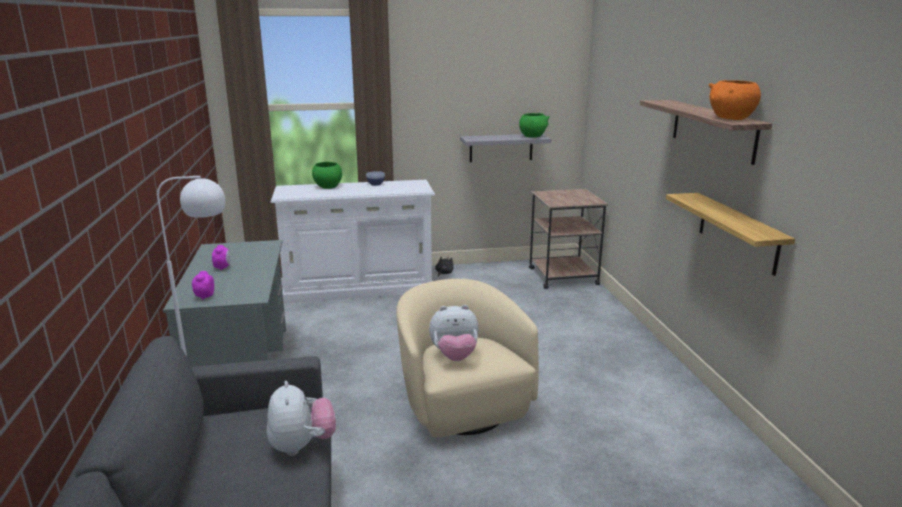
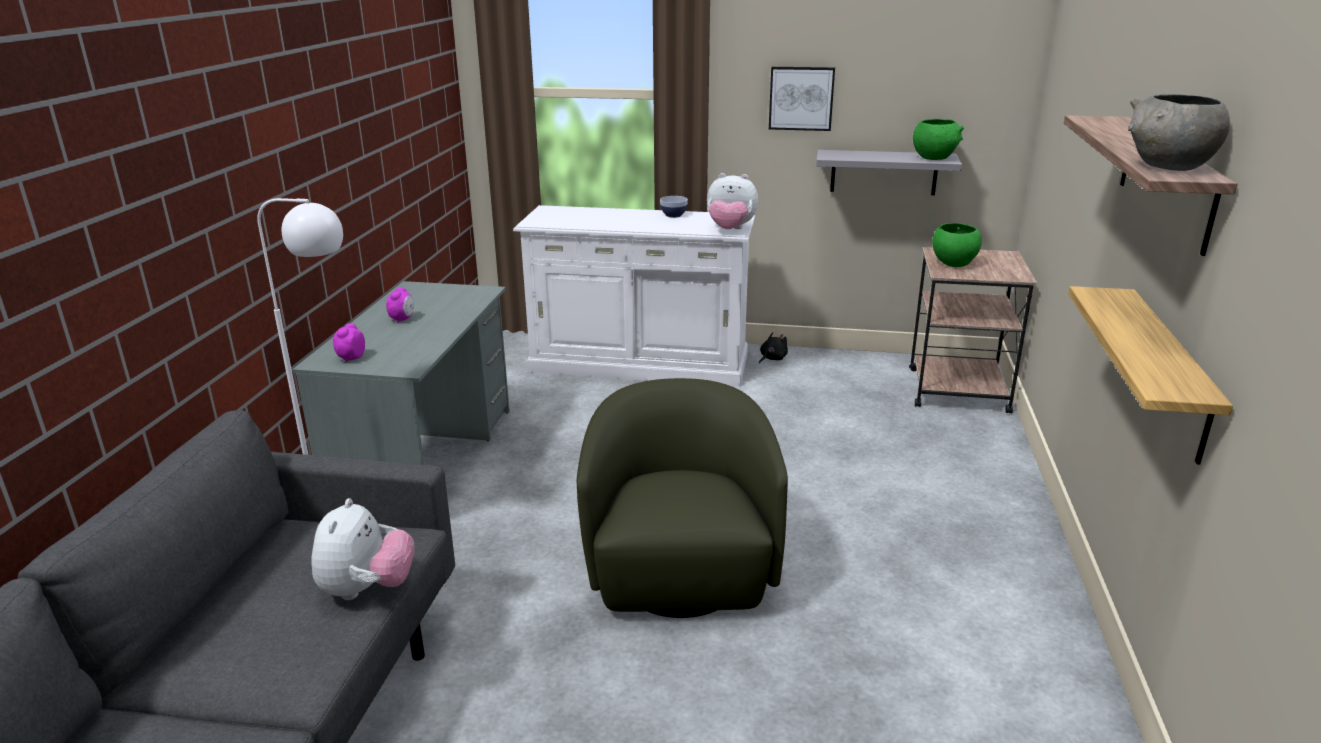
camera: 20 degrees right, 5 degrees up
(327, 187) = (604, 213): green bowl -> green bowl (953, 263)
(448, 104) = (801, 98): none -> picture
(454, 356) = (656, 498): plush toy -> plush toy (730, 230)
(461, 405) = (680, 569): beige armchair -> green armchair
(731, 118) = (1169, 167): orange bowl -> grey bowl

